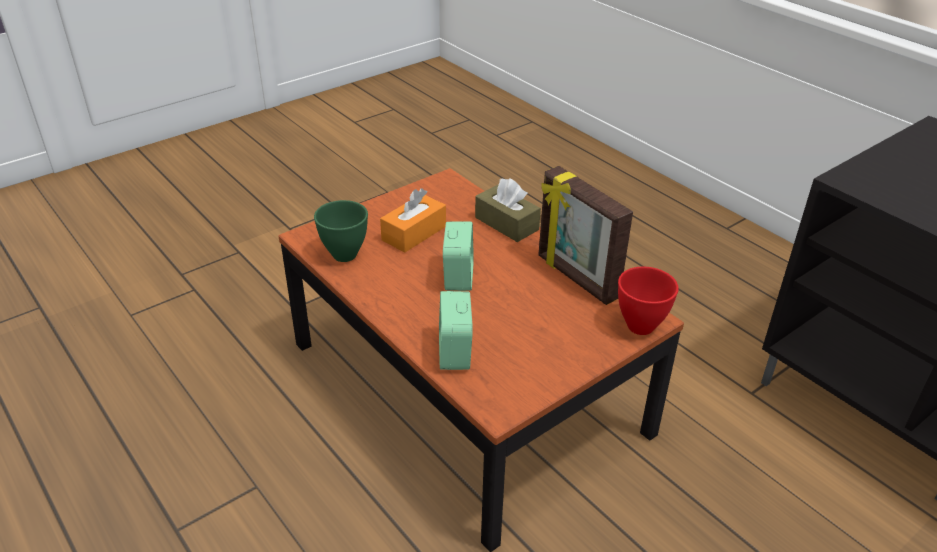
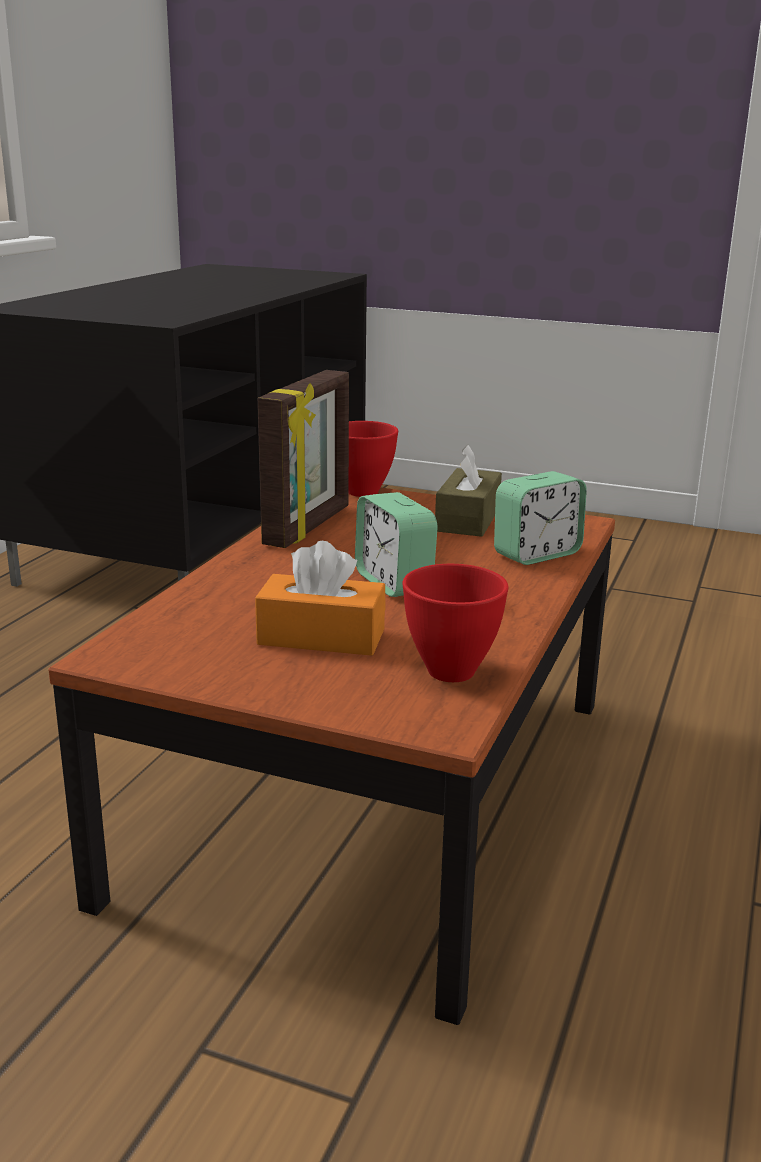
camera: 120 degrees left, 15 degrees down
(343, 255) = (454, 672): green bowl -> red bowl
(458, 277) = (394, 583): alarm clock -> alarm clock turned 90 degrees counterclockwise
(506, 224) = (218, 582): brown tissue box -> brown tissue box (468, 519)

